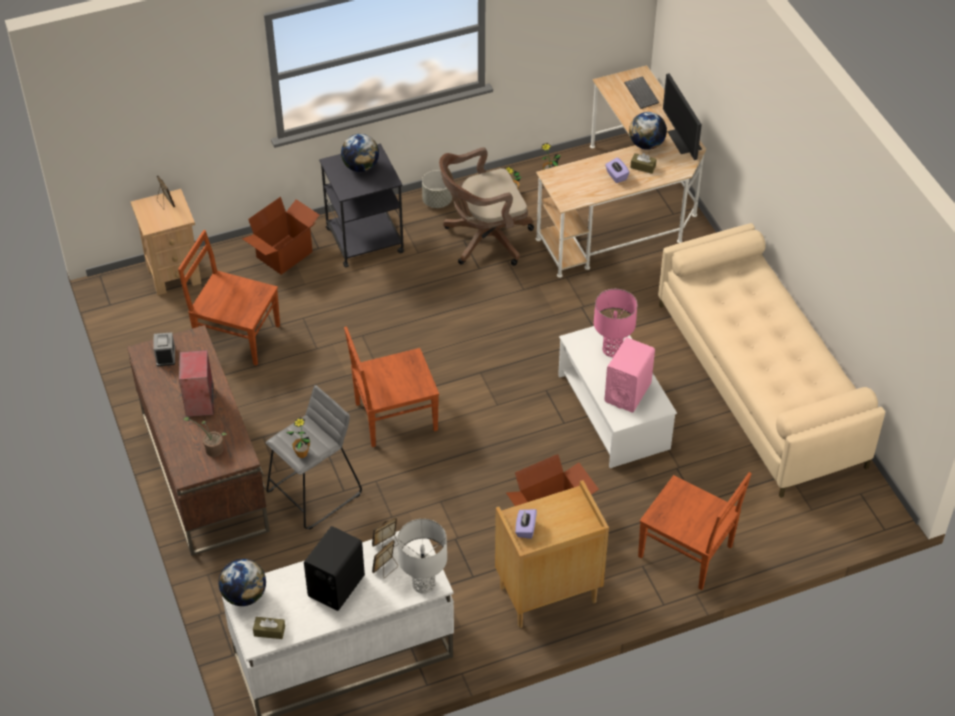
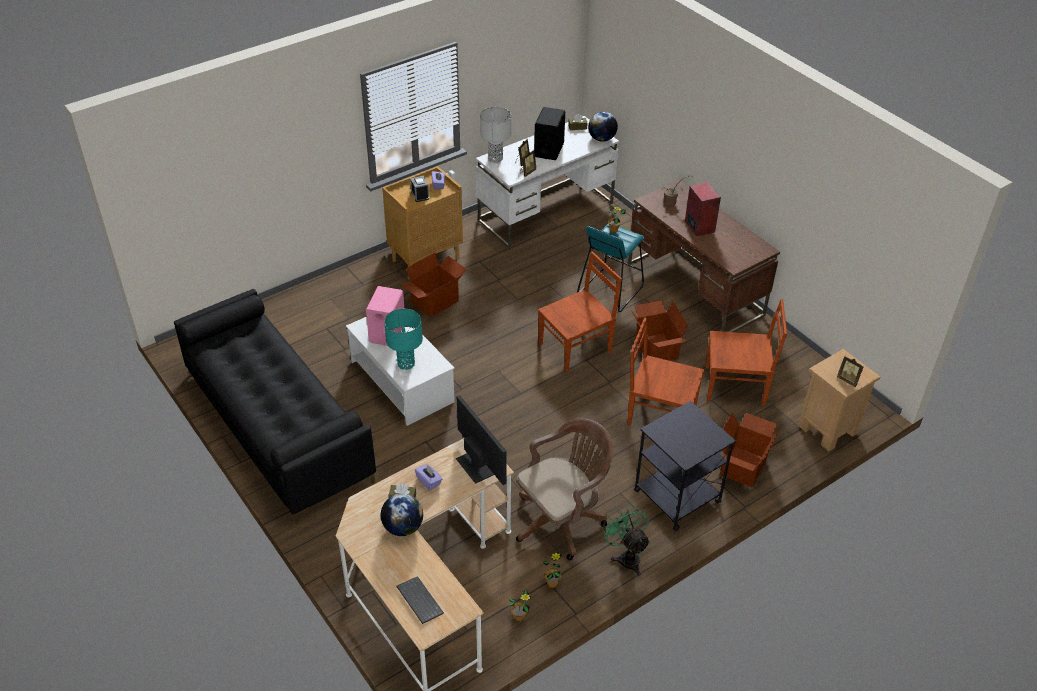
camera: 165 degrees right, 5 degrees down
(165, 356) = (746, 250): alarm clock -> alarm clock (420, 195)
(301, 397) = (655, 349): none -> cardboard box
(314, 493) = (610, 290): grey stool -> turquoise stool
(361, 167) = (690, 439): globe -> none
(437, 201) = (626, 556): grey planter -> green fan
(612, 350) = (405, 363): pink table lamp -> turquoise table lamp
(684, 141) = (361, 541): monitor -> monitor (476, 465)
(687, 553) = (332, 297): brown chair -> brown chair (660, 414)
(760, 384) = (277, 425): beige sofa -> black sofa

